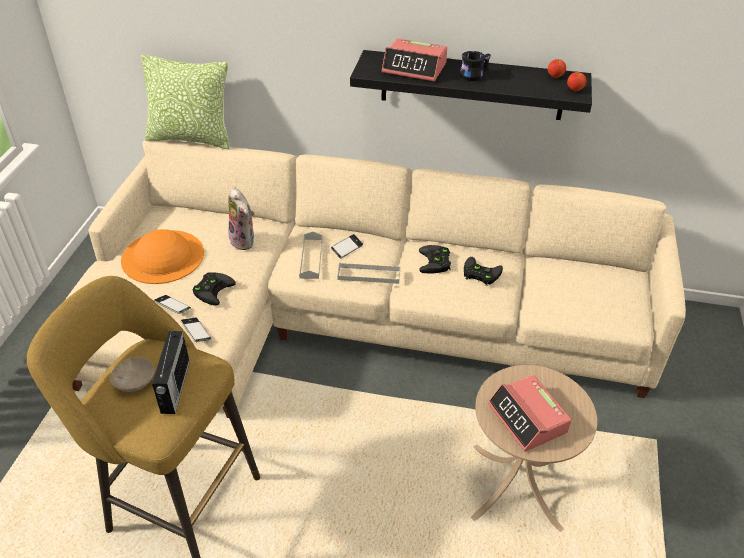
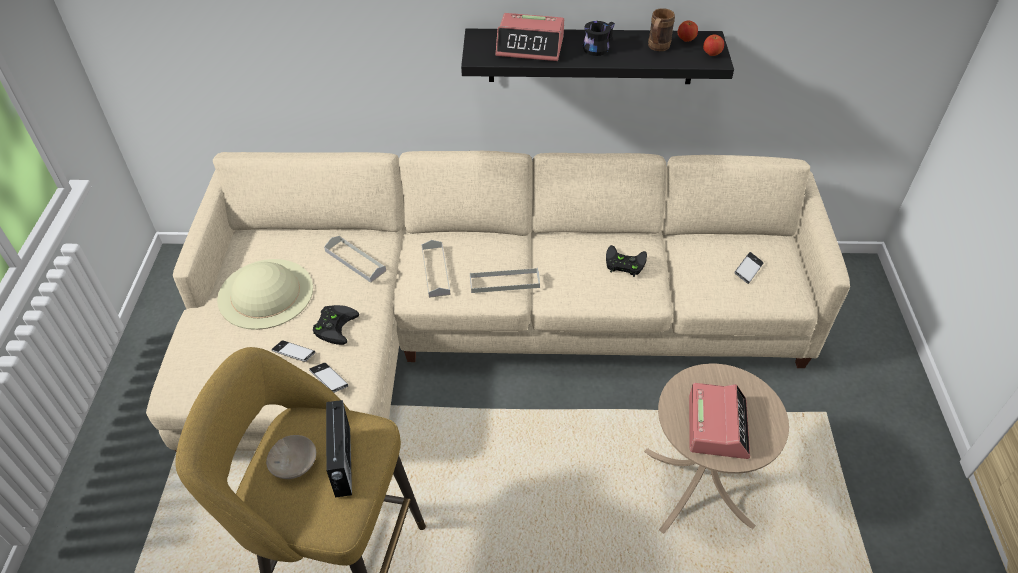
camera: 10 degrees left, 5 degrees up
(163, 256) = (266, 293): orange hat -> beige hat
(191, 138) = (270, 147): pillow -> none
(244, 241) = (355, 261): plush toy -> grey tray
(347, 248) = (472, 254): phone -> phone (748, 270)
(436, 262) = (573, 257): black game controller -> none
(526, 80) = (656, 48): none -> brown mug
(528, 419) = (717, 426): alarm clock -> alarm clock turned 135 degrees counterclockwise

